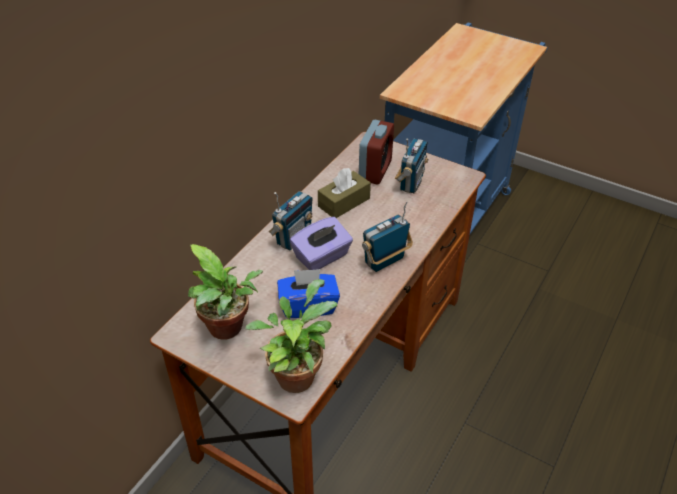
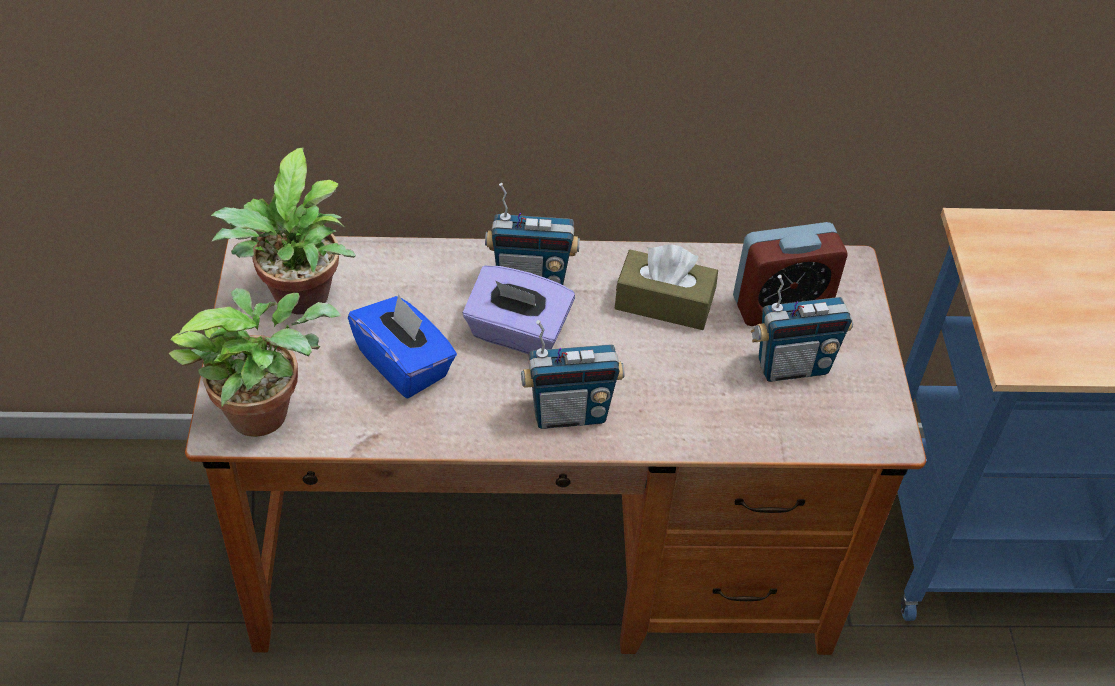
camera: 55 degrees right, 5 degrees up
(385, 261) = (569, 413): radio -> radio turned 150 degrees clockwise

